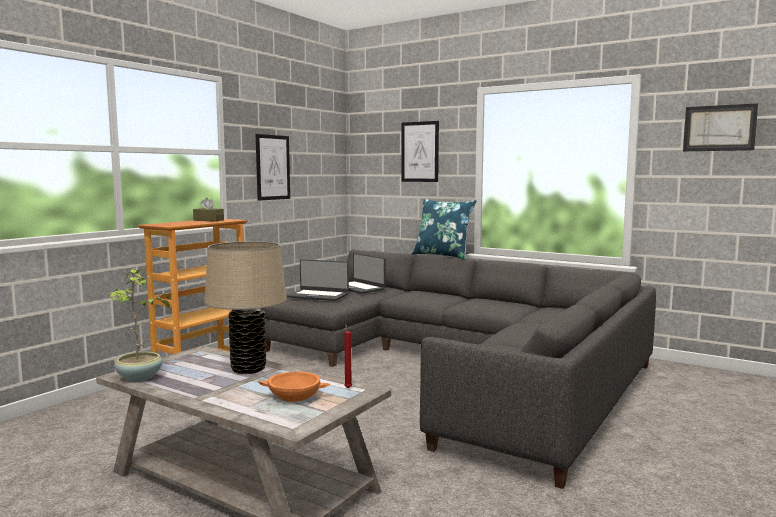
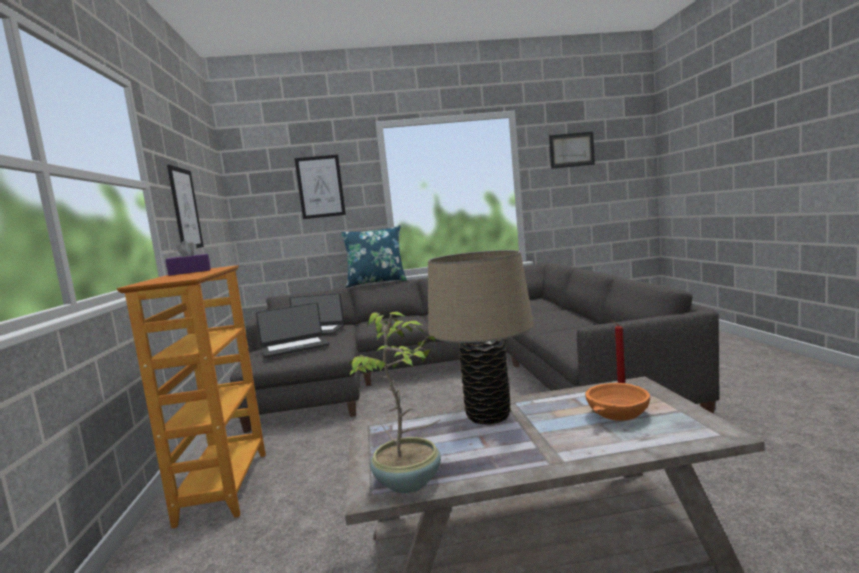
camera: 40 degrees left, 0 degrees up
(208, 220) = (190, 272): brown tissue box -> purple tissue box

